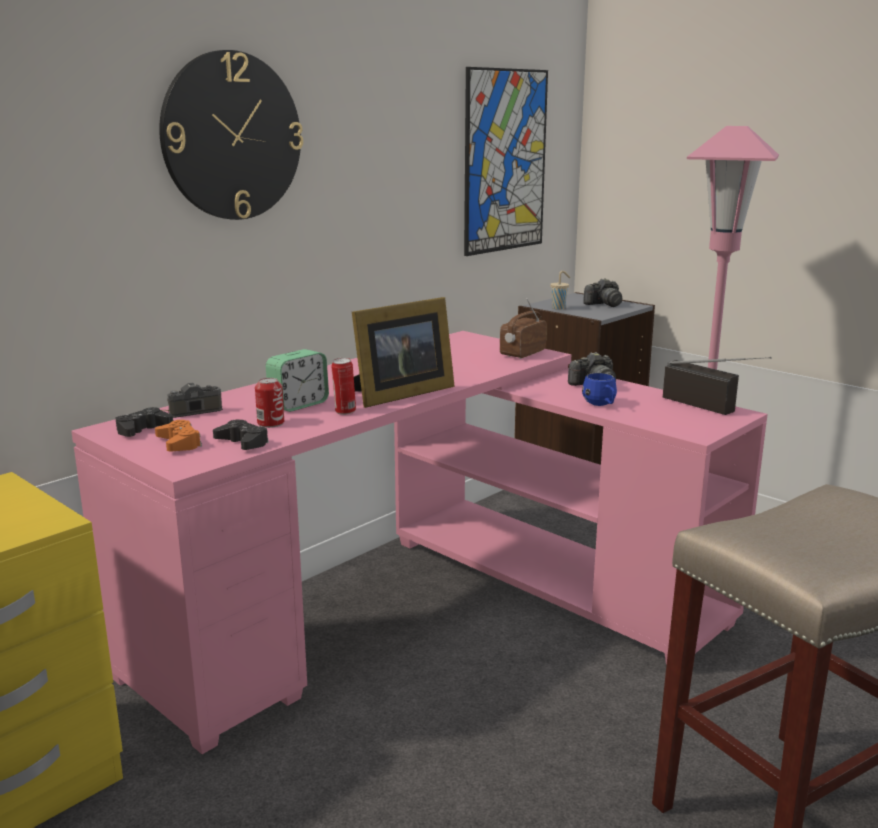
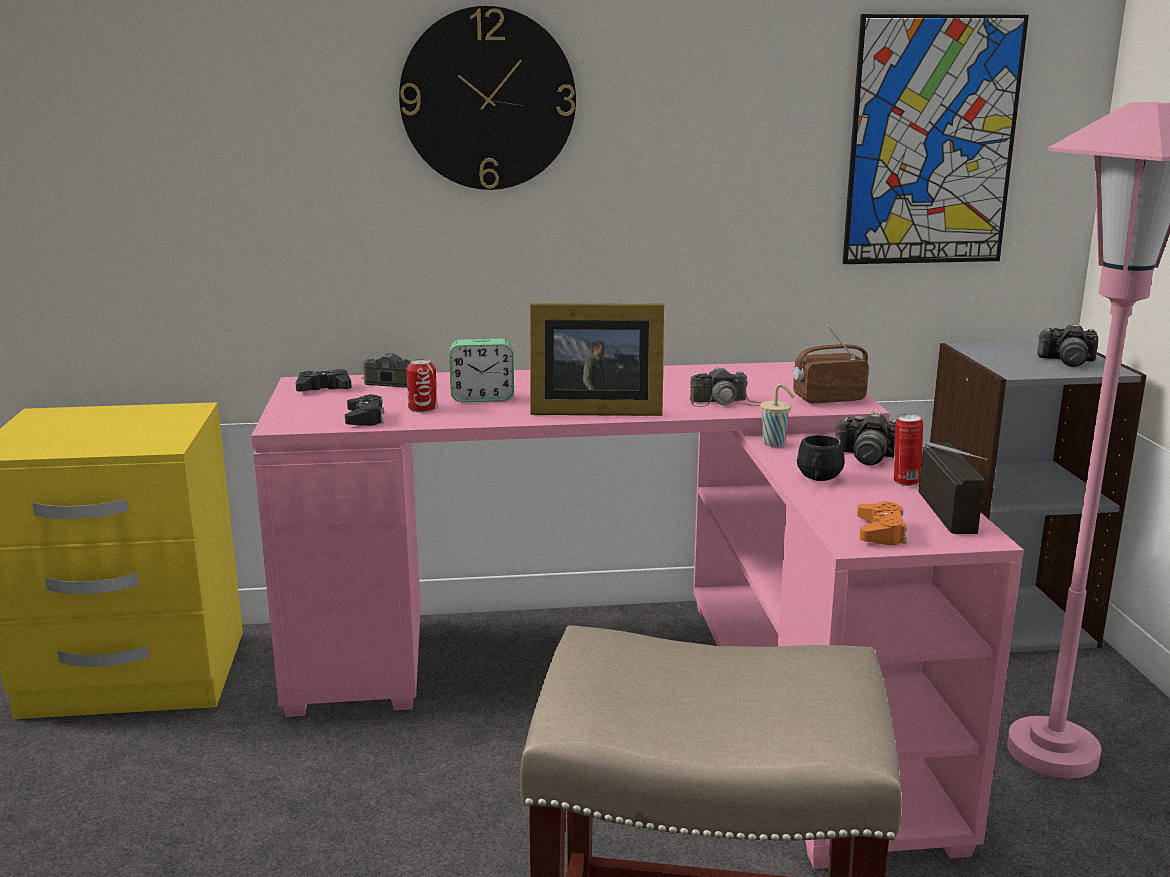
camera: 40 degrees right, 0 degrees up
(179, 443) = (322, 406): orange game controller -> orange game controller (881, 532)
(344, 412) = (504, 414): can -> can (905, 482)
(470, 369) = (725, 402): none -> camera
(559, 308) = (988, 355): beige cup -> beige cup (775, 444)
(601, 405) = (817, 480): blue mug -> black mug

